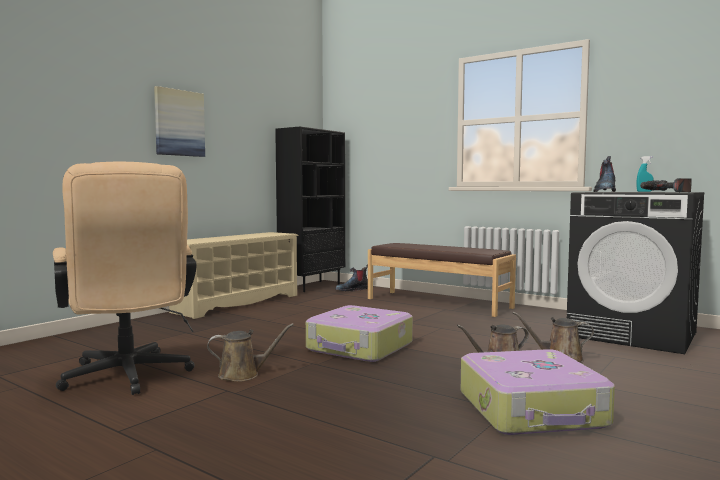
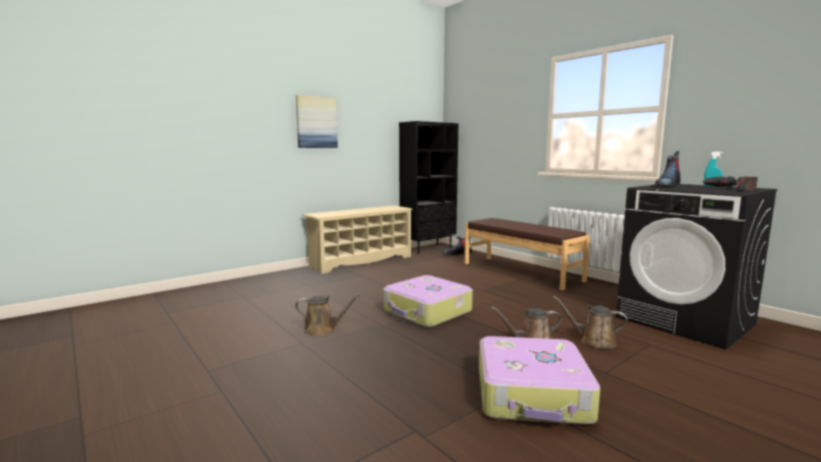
camera: 15 degrees right, 5 degrees up
(128, 378) = (243, 323): beige office chair -> none

